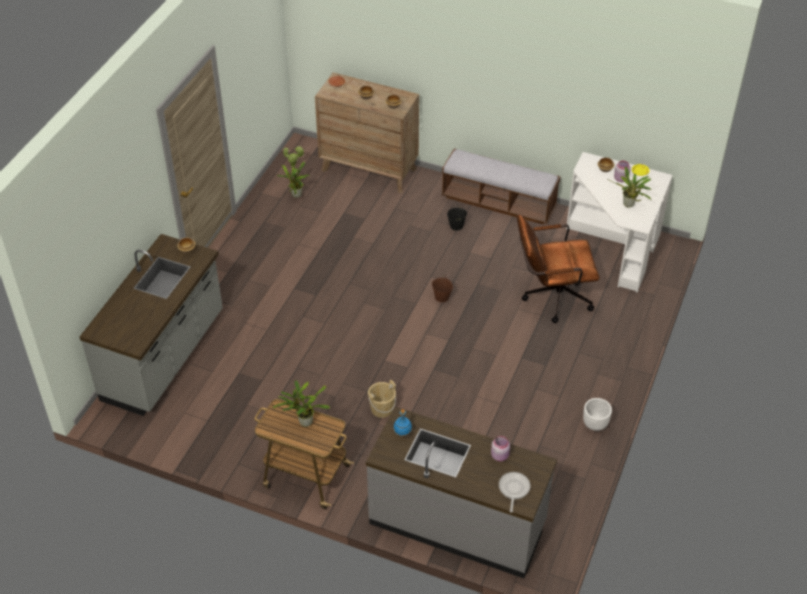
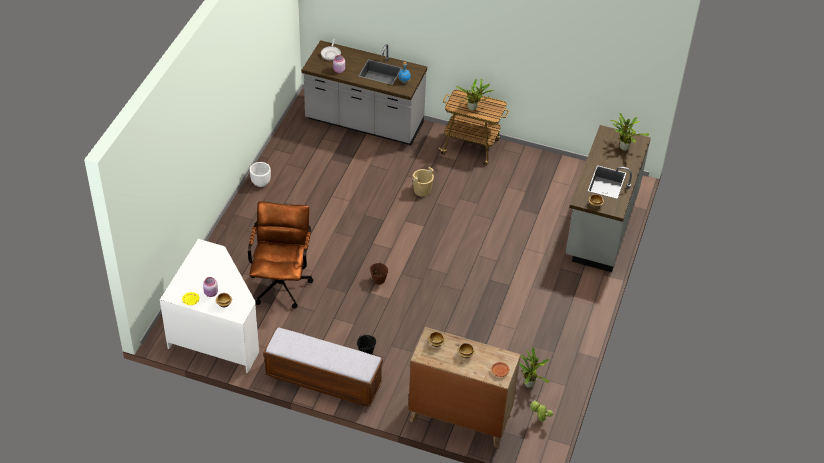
camera: 175 degrees right, 0 degrees up
(551, 297) = (282, 282): brown office chair -> brown office chair turned 75 degrees counterclockwise
(629, 205) = (209, 265): potted plant -> potted plant (623, 147)

